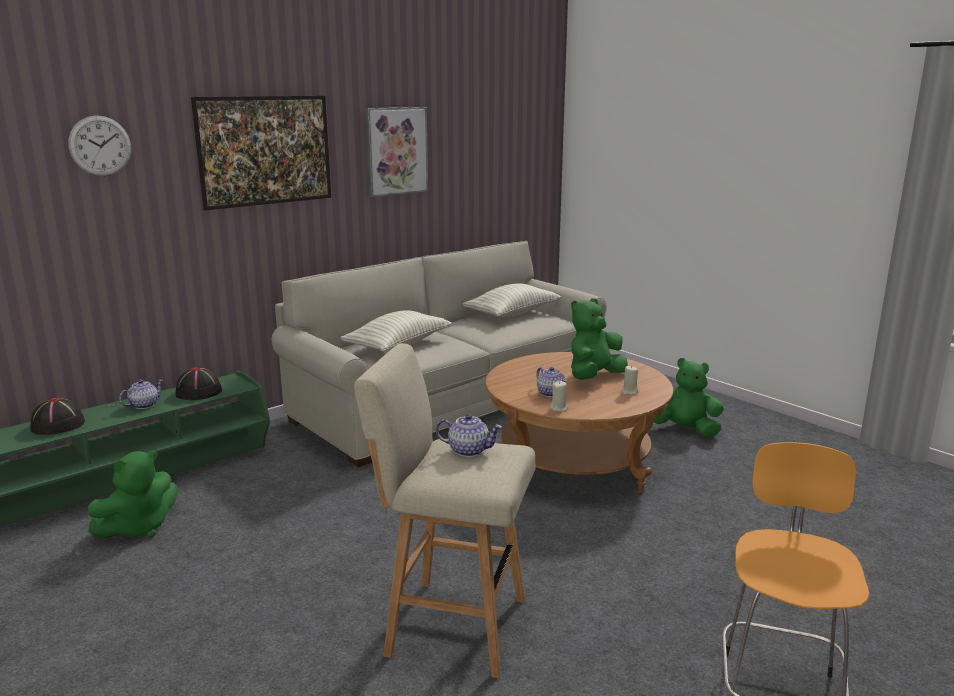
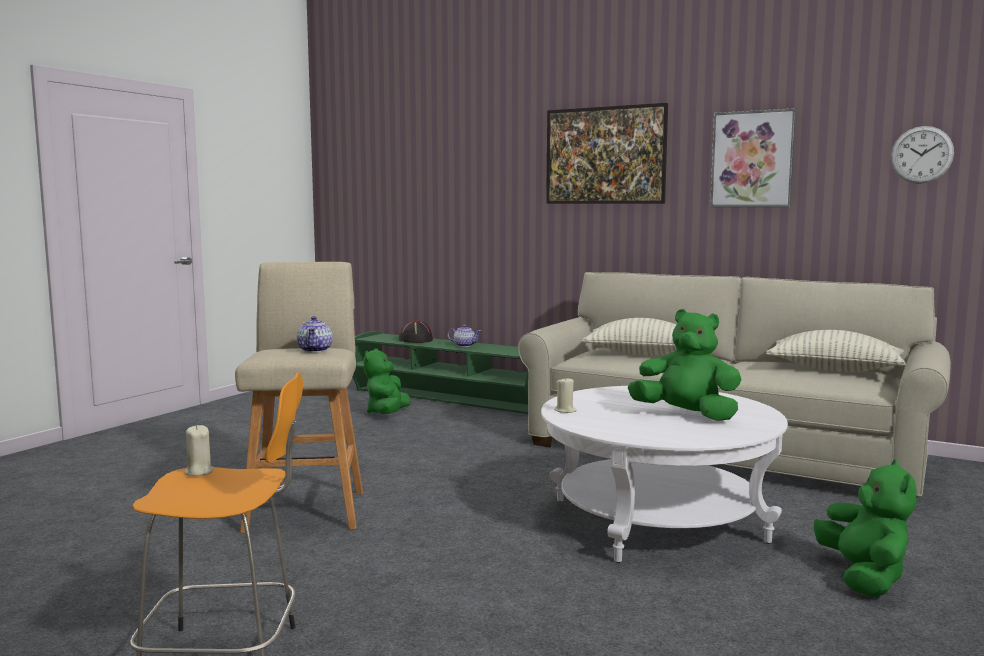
camera: 70 degrees right, 10 degrees down
(100, 146) = (484, 149): wall clock -> wall clock (921, 154)
(139, 527) = (387, 413): green plush toy -> green plush toy turned 75 degrees clockwise
(199, 392) = (501, 349): black hat -> none
(551, 393) = (605, 405): teapot -> none
(574, 461) = (657, 520): brown coffee table -> white coffee table
(629, 392) = (659, 430): beige candle -> beige candle (198, 472)

